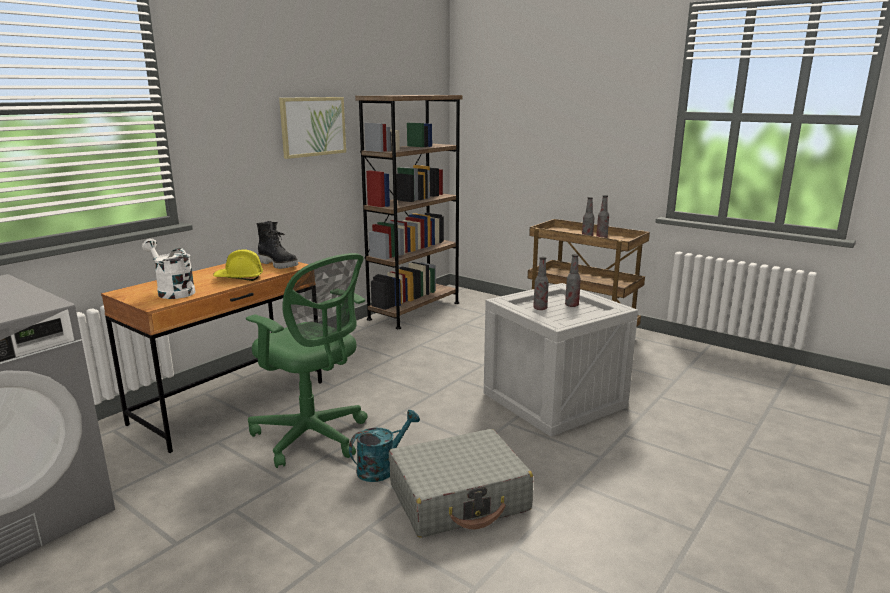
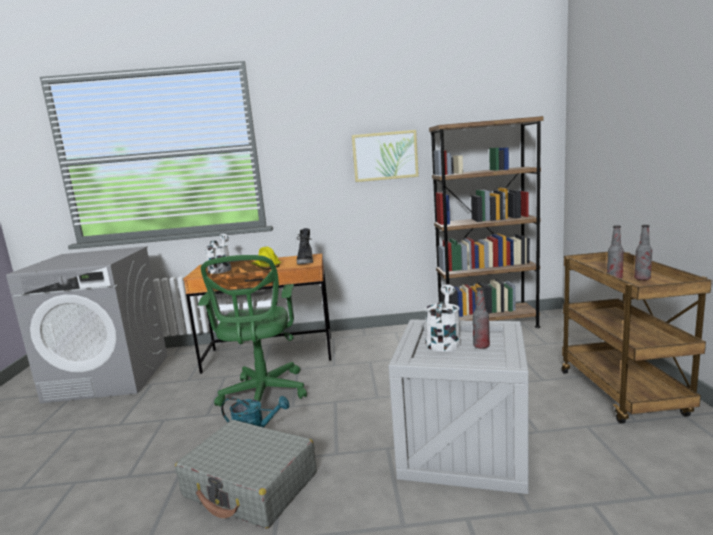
camera: 50 degrees right, 5 degrees down
(540, 308) = (443, 340): bottle -> white watering can

